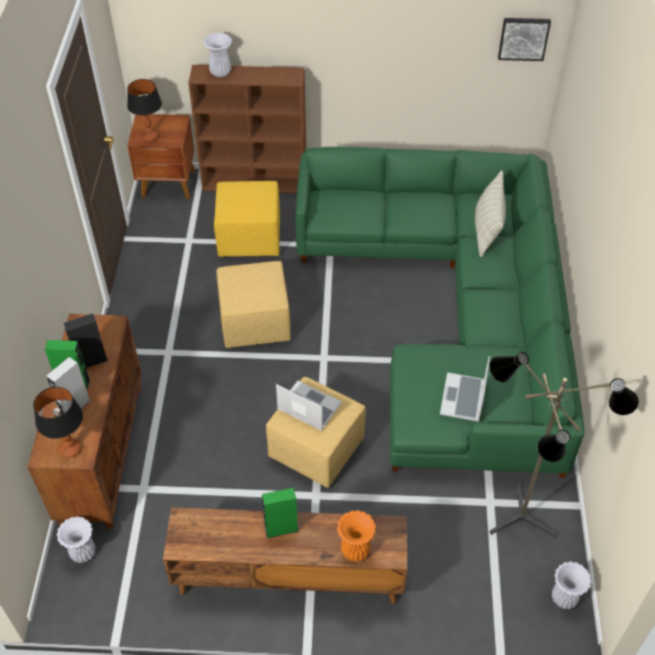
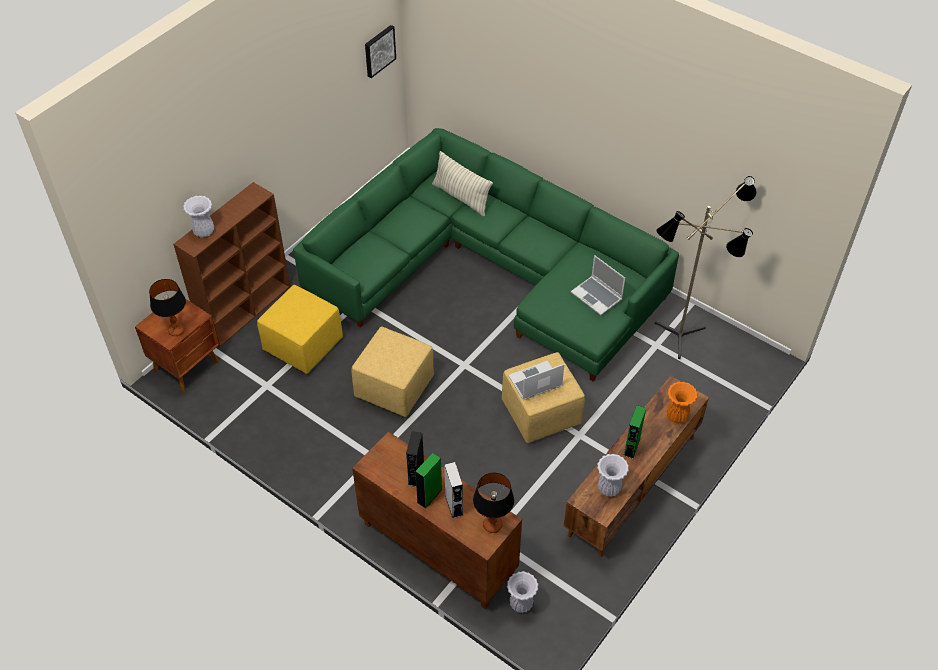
camera: 55 degrees left, 0 degrees up
(564, 599) = (749, 351): white vase -> white vase (609, 489)

